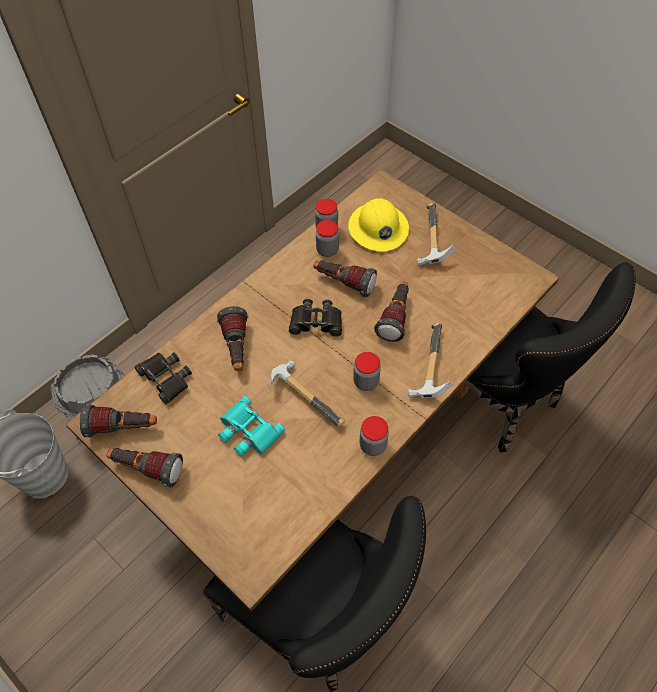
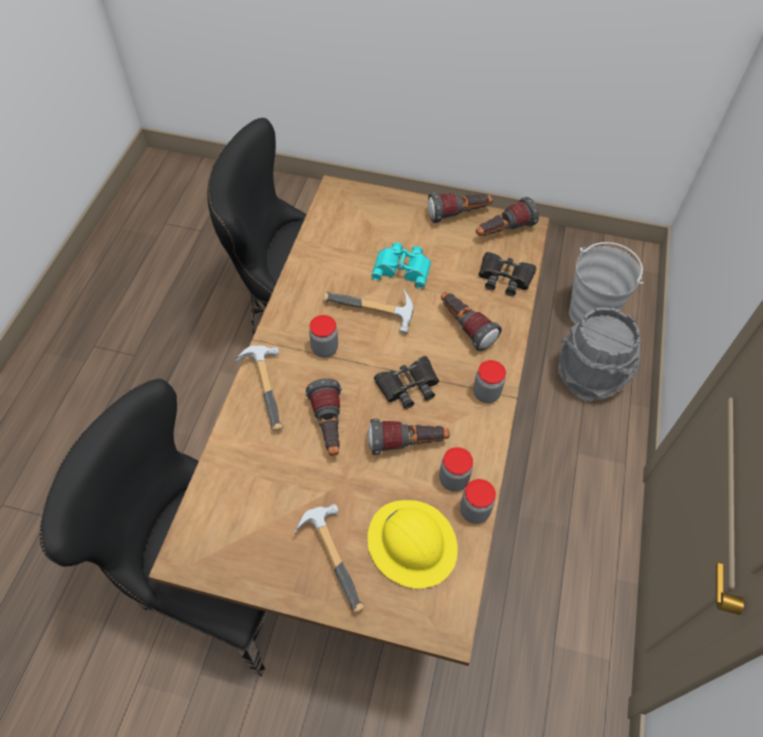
camera: 150 degrees right, 0 degrees up
(372, 445) = (290, 299): jar -> jar (486, 393)

